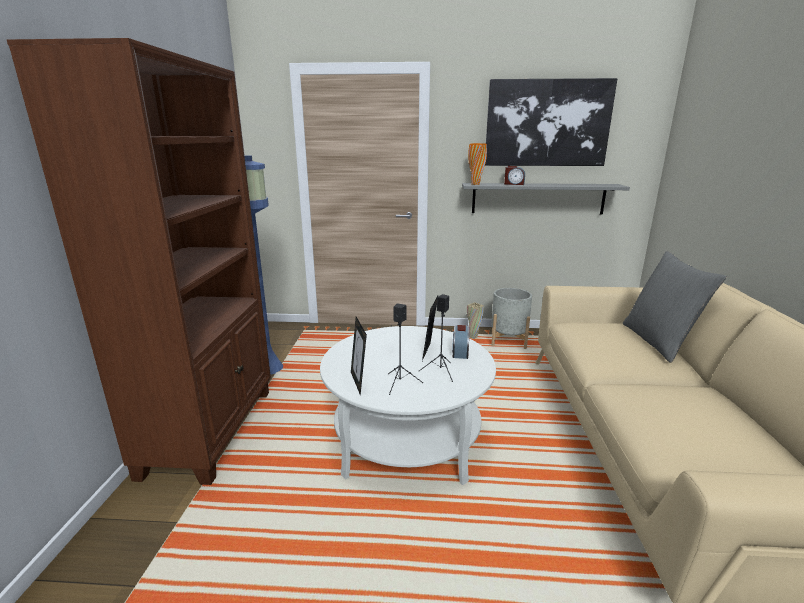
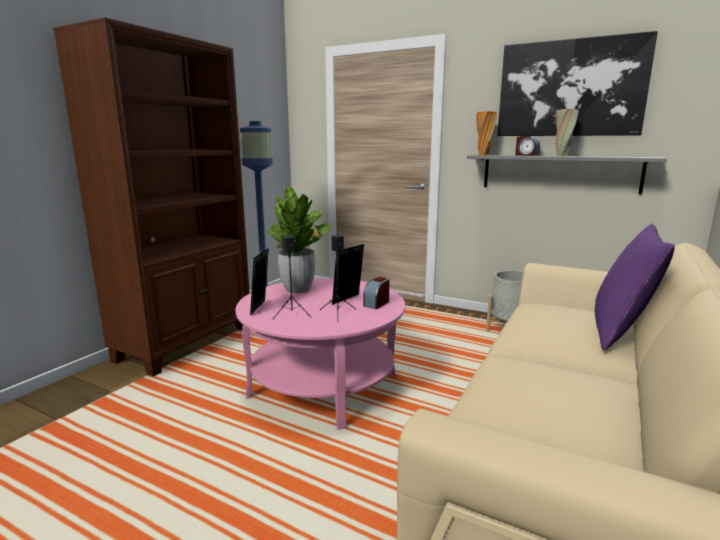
camera: 25 degrees right, 5 degrees down
(365, 349) = (298, 289): none -> potted plant
(407, 441) = (323, 386): white coffee table -> pink coffee table
(473, 337) = (473, 321): beige vase -> beige vase (561, 156)
(659, 341) = (620, 332): grey pillow -> purple pillow

